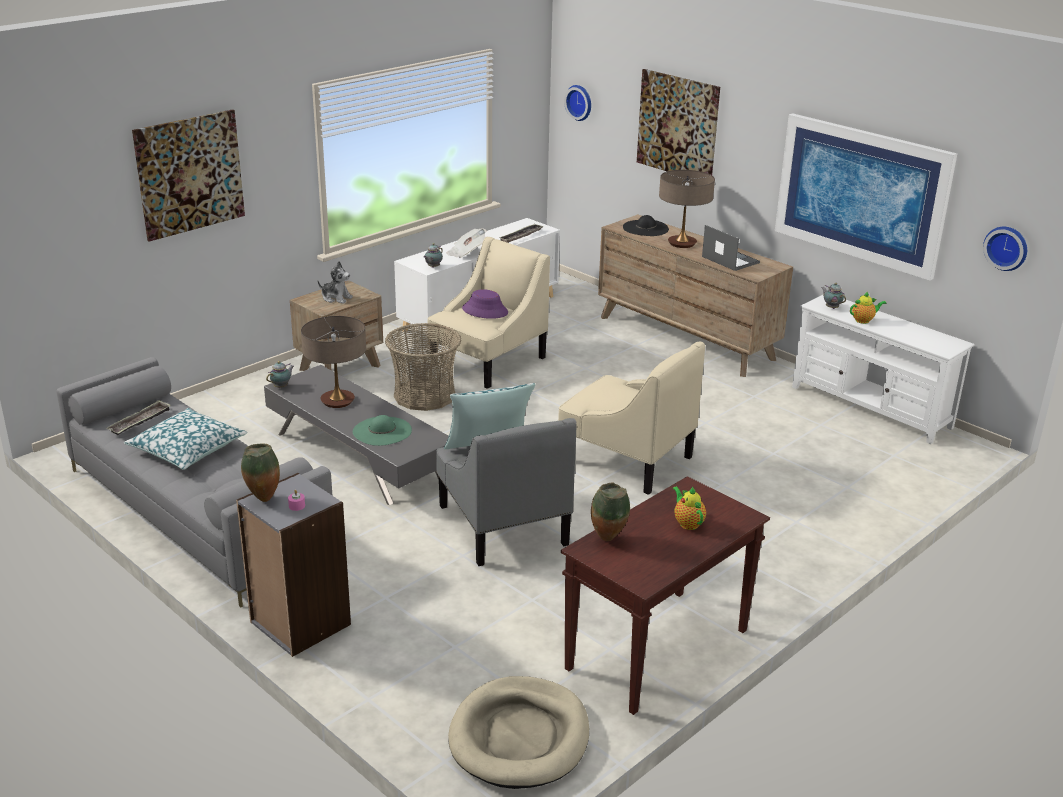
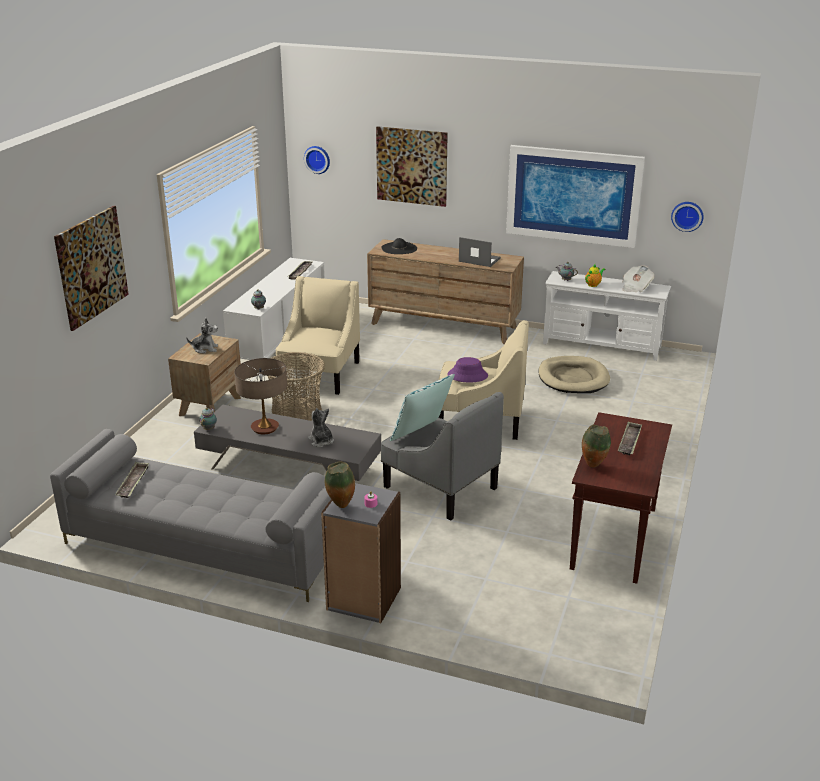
camera: 25 degrees left, 0 degrees up
(187, 449) = (195, 493): pillow -> none
(382, 431) = (321, 441): green hat -> plush toy
(466, 253) = (273, 293): newspaper -> newspaper (635, 287)
(485, 311) = (318, 334): purple hat -> purple hat (467, 375)
(519, 737) = (581, 622): beige dog bed -> beige dog bed (573, 378)
(682, 243) = (435, 254): table lamp -> none
(687, 523) = (629, 442): teapot -> tray

